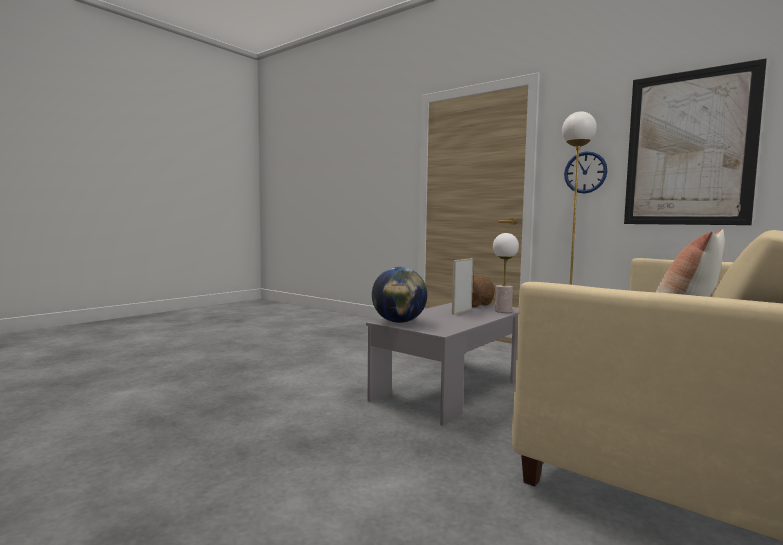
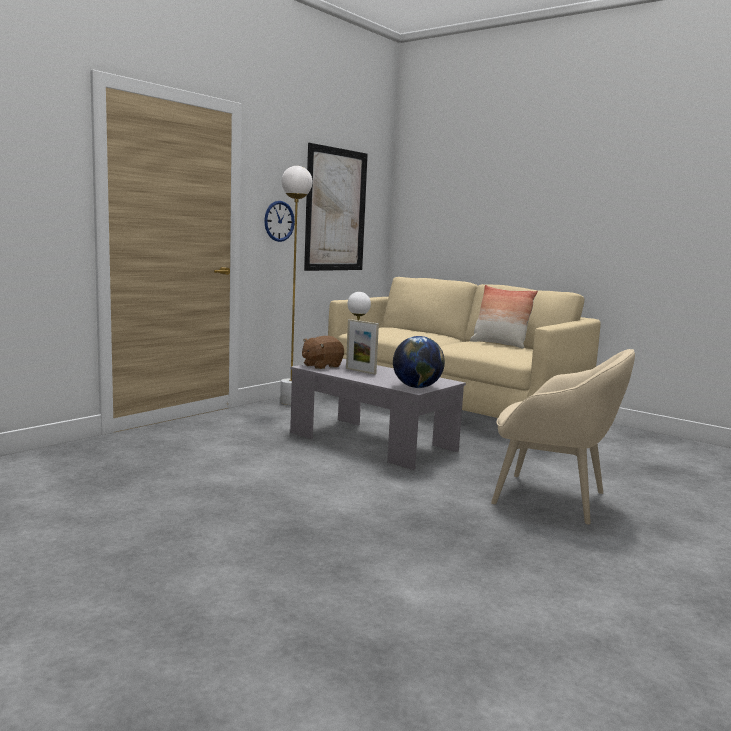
camera: 90 degrees left, 5 degrees up
(274, 466) = (552, 498): none -> beige armchair

